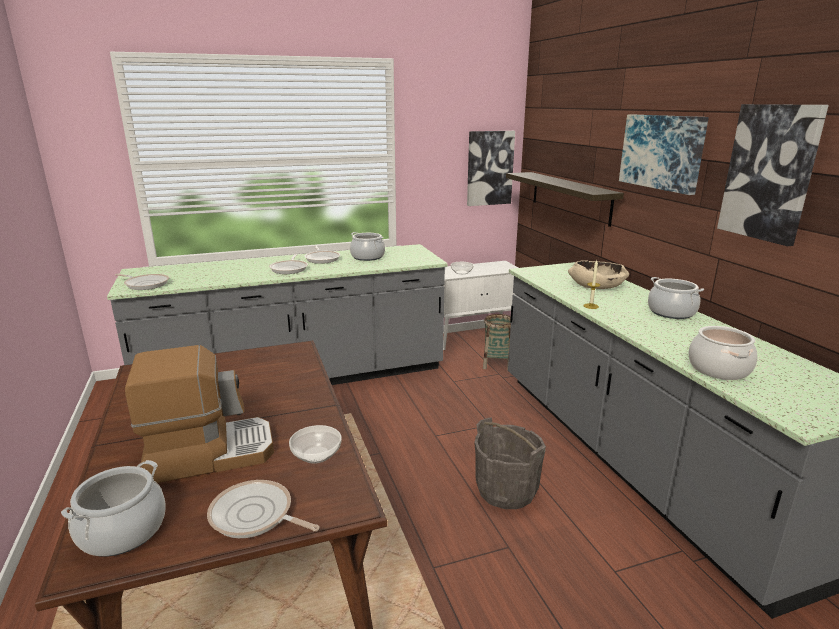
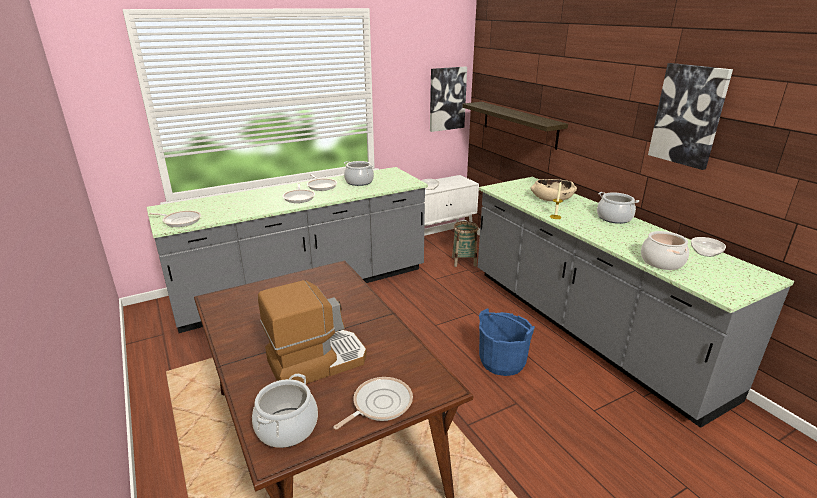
camera: 10 degrees left, 5 degrees up
(255, 516) = (379, 404): frying pan -> frying pan turned 120 degrees clockwise
(316, 454) = (399, 353): bowl -> bowl (705, 253)
(506, 490) = (502, 361): grey bucket -> blue bucket
(662, 152) = (601, 93): picture -> none

